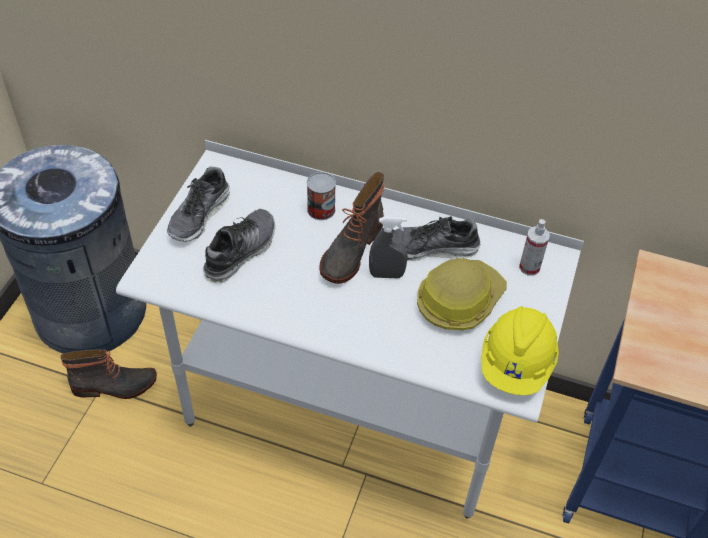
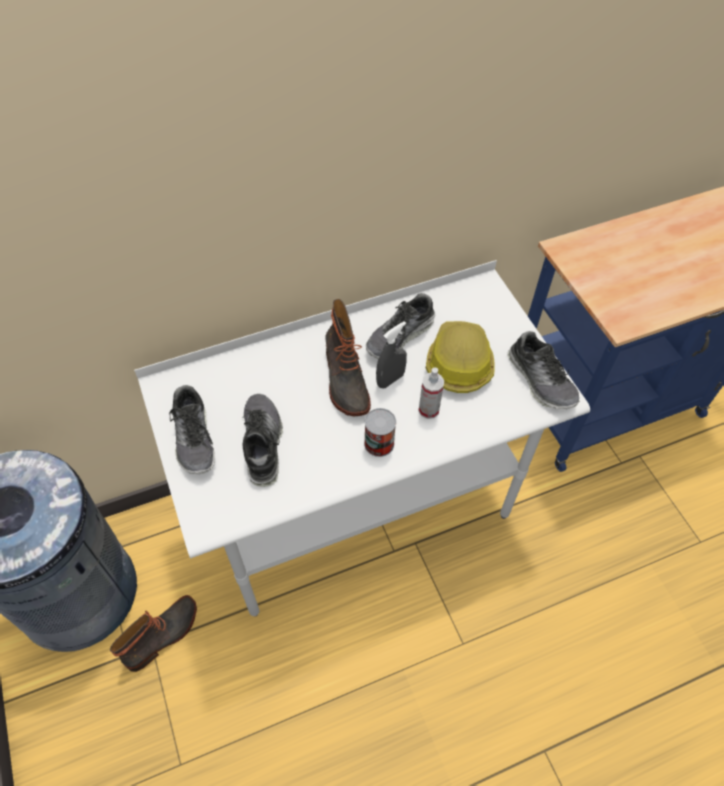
camera: 40 degrees left, 5 degrees up
(321, 209) = (288, 363): can -> can (379, 443)
(516, 364) = (541, 380): yellow hard hat -> shoe
(529, 267) = (477, 304): spray bottle -> spray bottle (428, 410)

